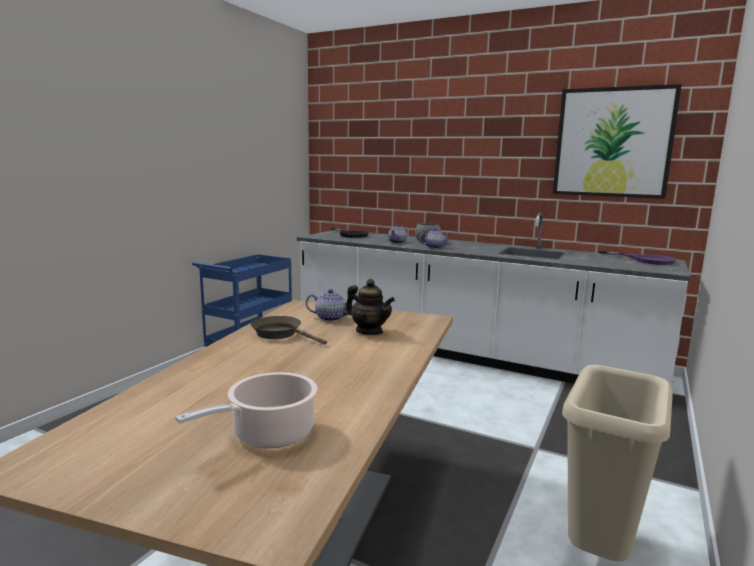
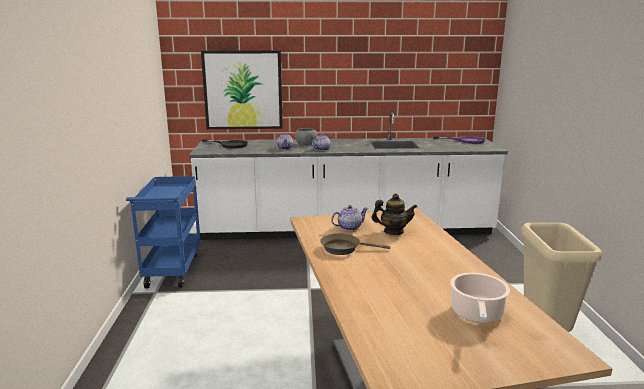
camera: 30 degrees left, 5 degrees up
(613, 142) = (435, 57): picture -> picture (243, 90)

